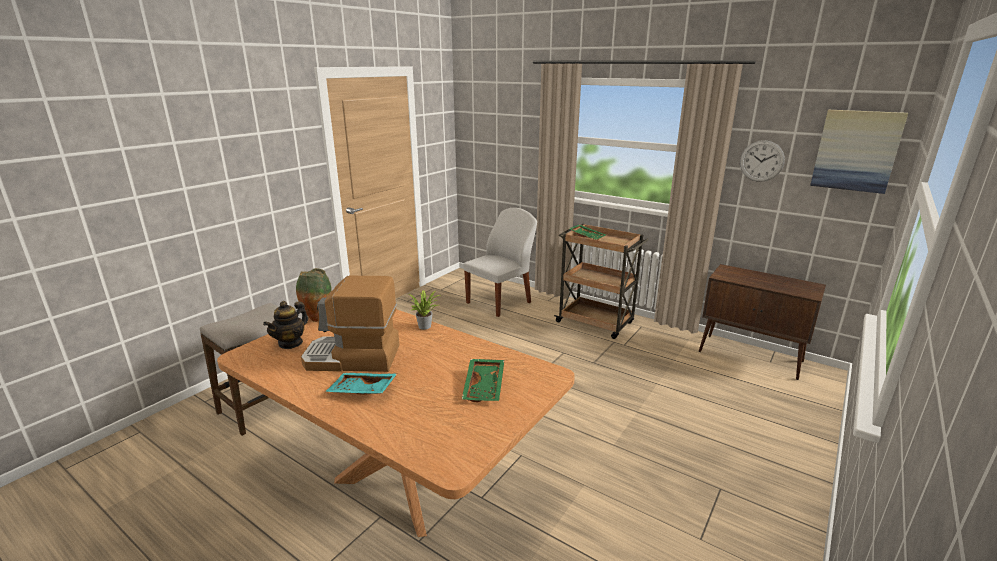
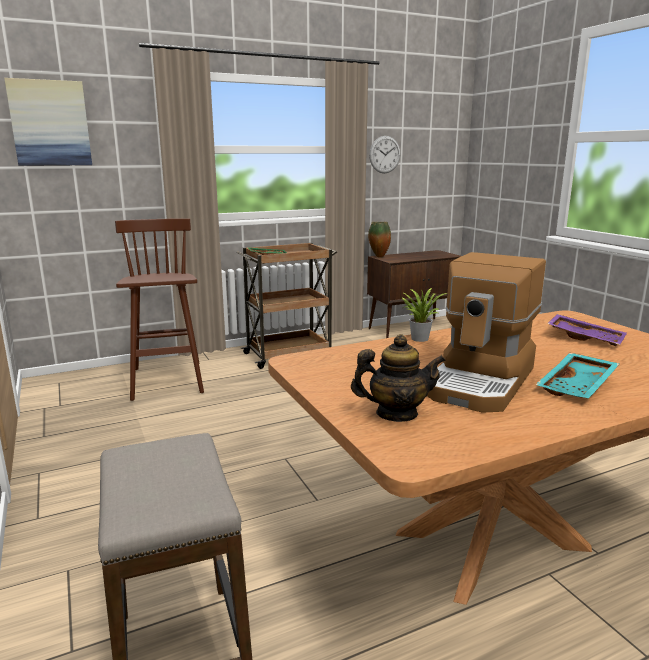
camera: 60 degrees left, 5 degrees down
(290, 343) = (396, 414): teapot -> teapot turned 60 degrees counterclockwise
(318, 319) = (323, 388): vase -> vase (378, 257)
(485, 386) = (585, 338): green tray -> purple tray
(500, 302) = (167, 381): white chair -> brown stool
(856, 151) = (441, 139): picture -> picture (50, 123)

